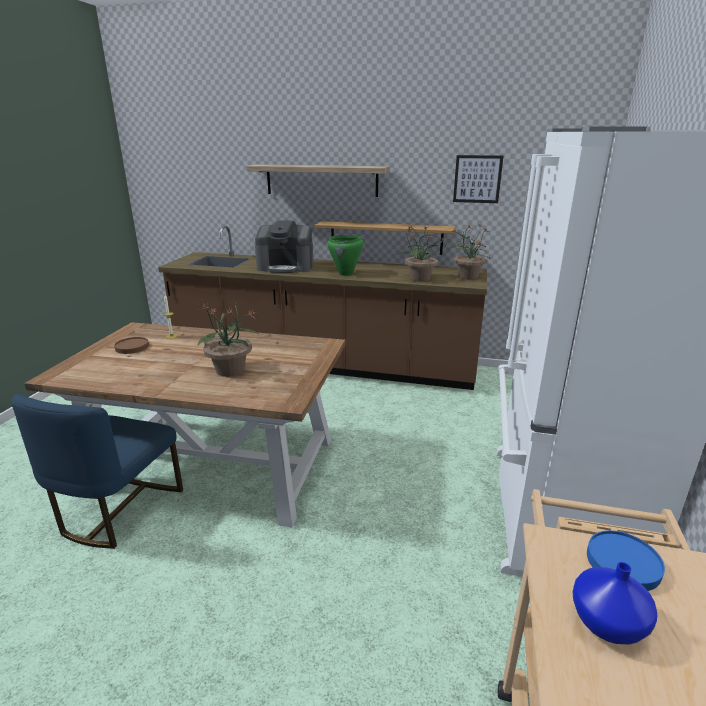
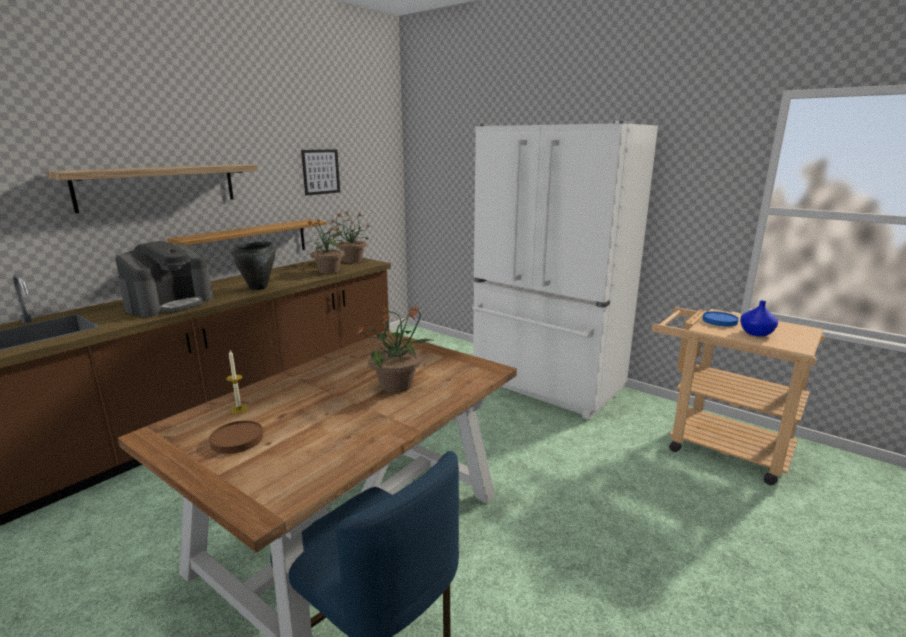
camera: 65 degrees left, 5 degrees down
(346, 274) = (258, 288): green cooking pot -> black cooking pot

